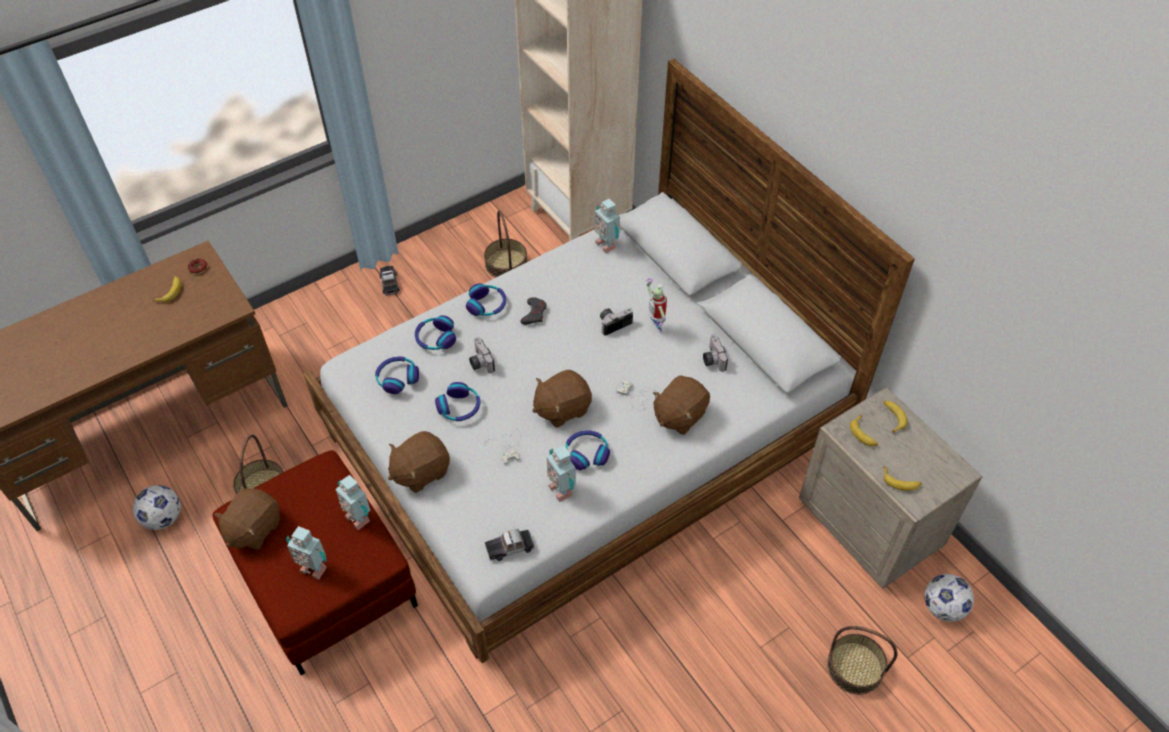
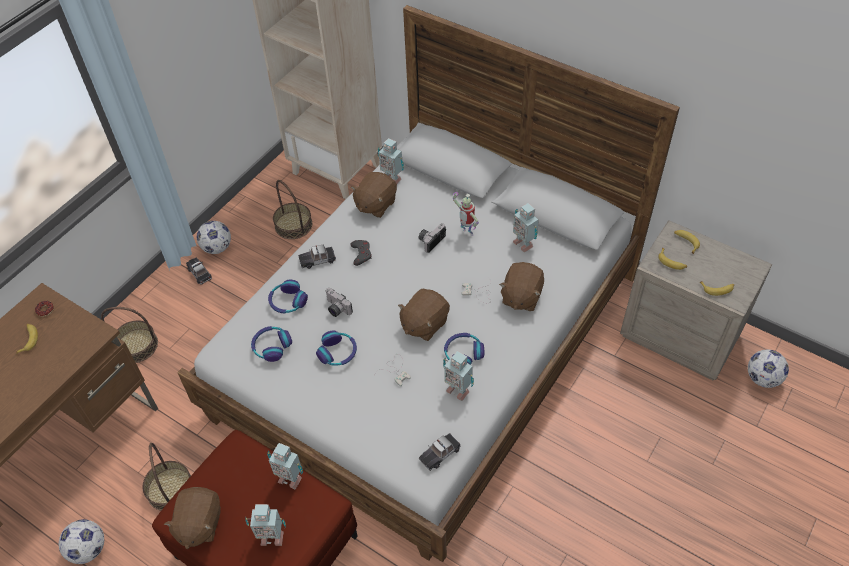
camera: 20 degrees left, 0 degrees up
(419, 263) = (217, 248): none -> football
(420, 471) = (331, 418): brown plush toy -> brown plush toy (375, 204)
(487, 305) = (317, 259): headphones -> toy car
(712, 359) = (523, 243): camera -> toy robot
(855, 667) = (723, 448): basket -> basket (137, 345)

